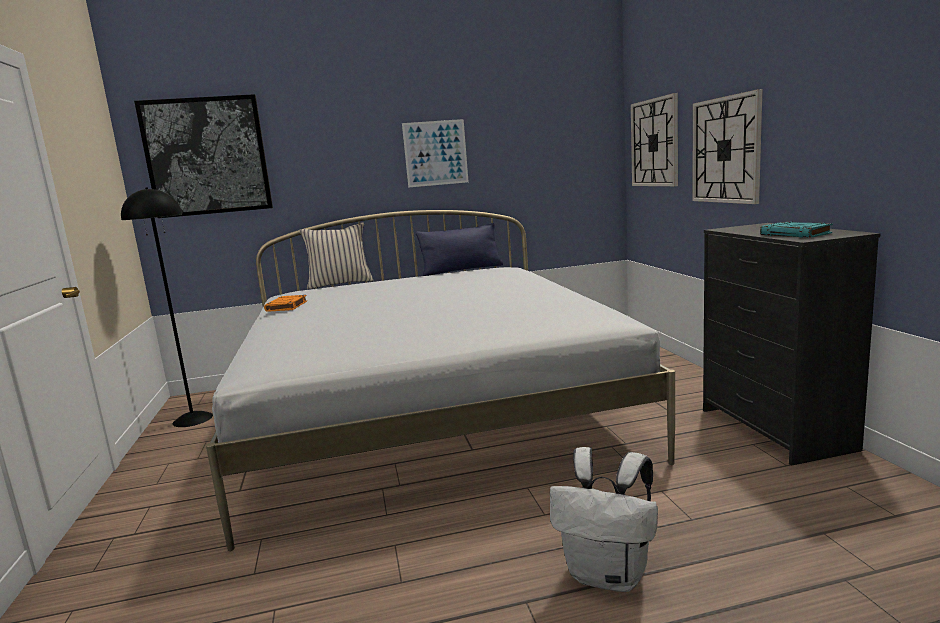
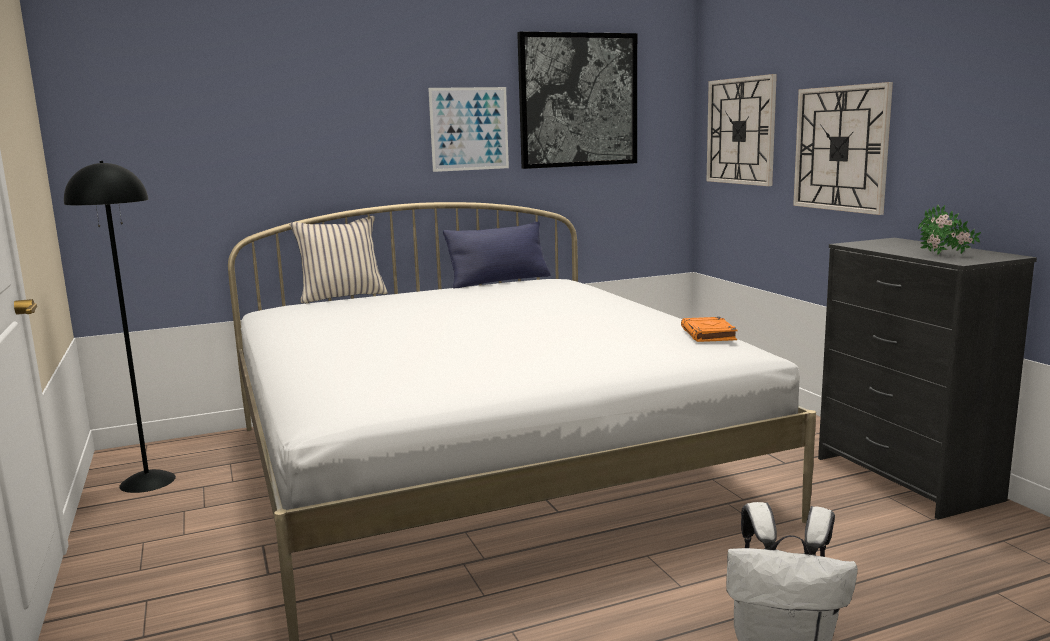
camera: 10 degrees left, 0 degrees up
(207, 156) = (165, 119): picture -> picture (578, 100)
(286, 306) = (297, 328): orange book -> orange book (709, 334)
(796, 234) = (945, 255): turquoise book -> potted plant

